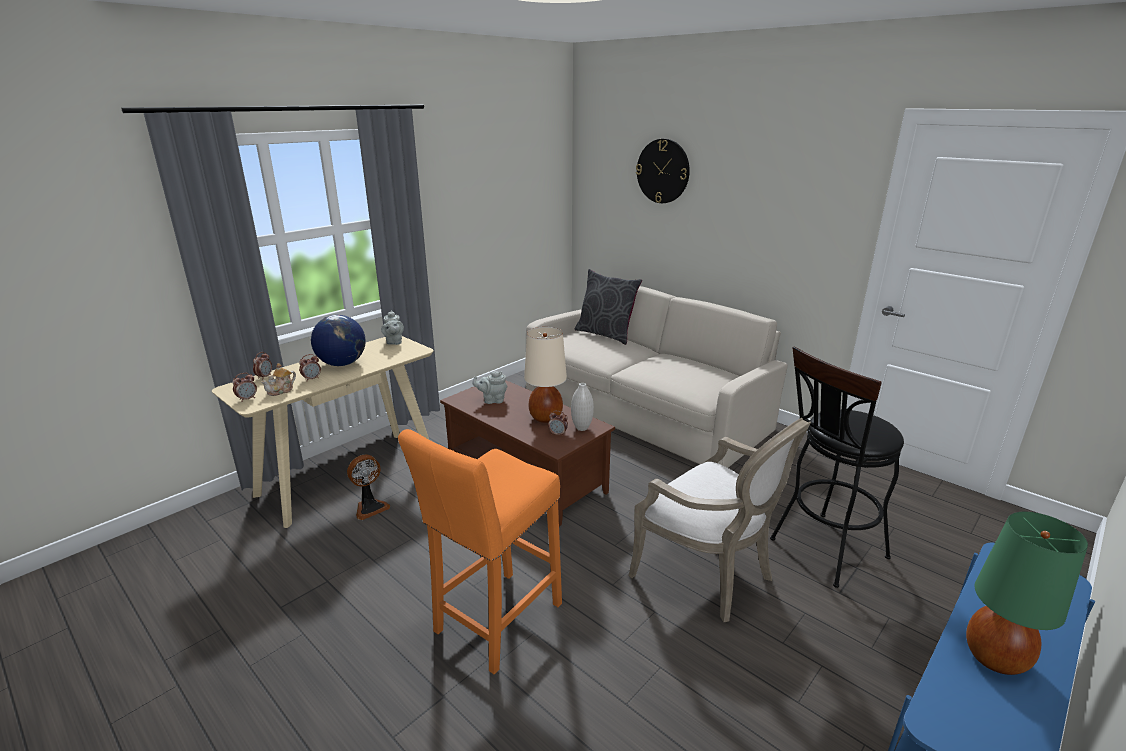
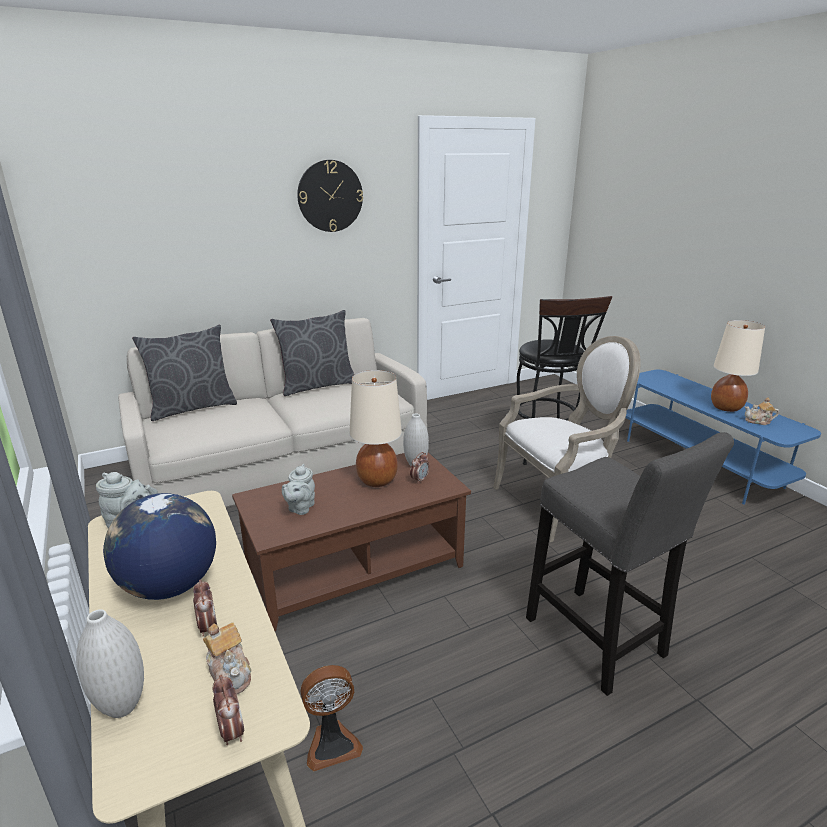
camera: 70 degrees left, 0 degrees up
(264, 377) = (122, 707): alarm clock -> white vase
(370, 507) = (332, 743): fan -> fan turned 90 degrees clockwise
(494, 622) = (598, 642): orange stool -> grey stool
(663, 171) = (188, 192): wall clock -> wall clock (330, 196)
(693, 361) = (317, 386): none -> grey pillow
(978, 700) = (758, 421): none -> teapot
(995, 659) = (726, 408): green table lamp -> beige table lamp

